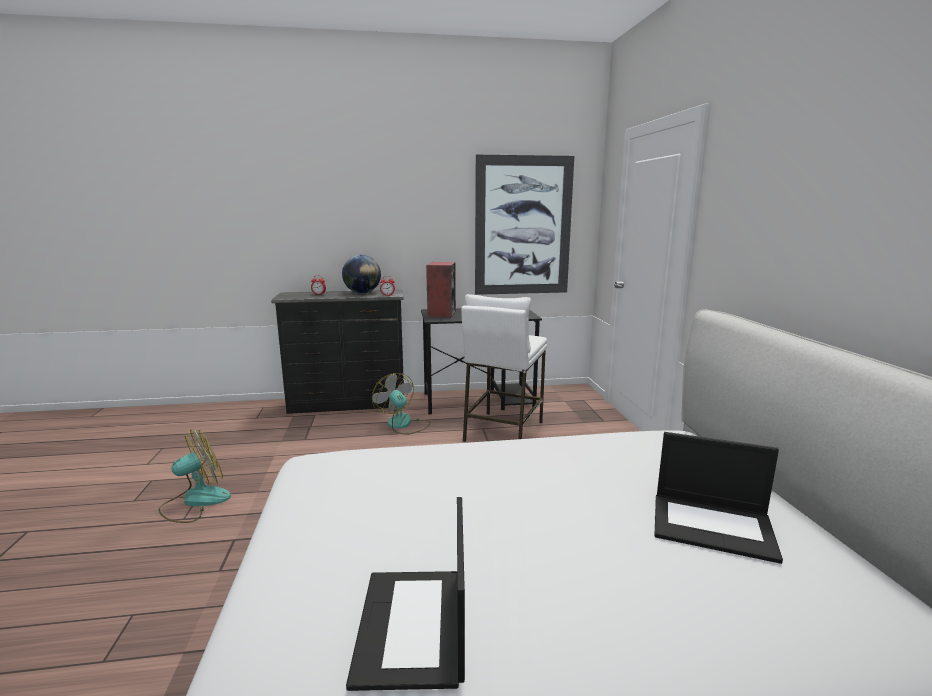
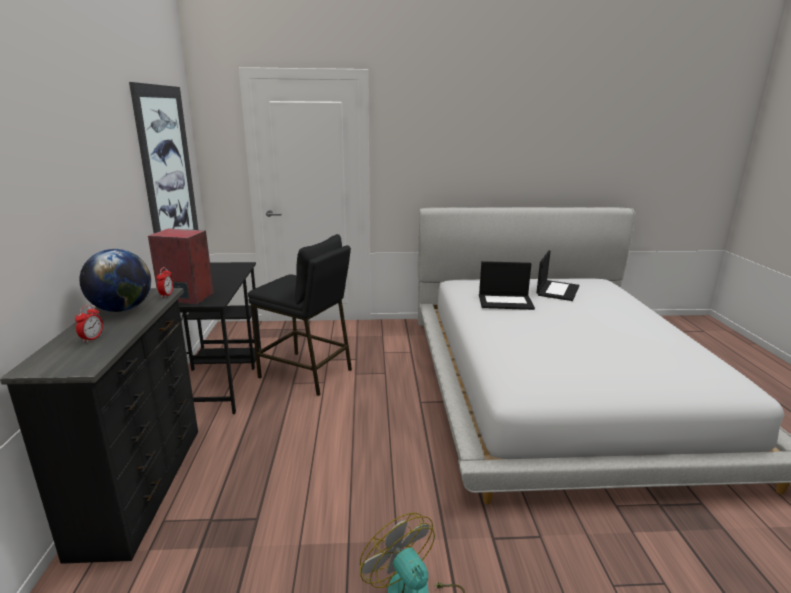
camera: 85 degrees left, 5 degrees up
(403, 425) = (255, 432): fan -> none
(414, 627) = (667, 350): laptop -> laptop (506, 302)
(502, 431) = (306, 373): white stool -> black stool

